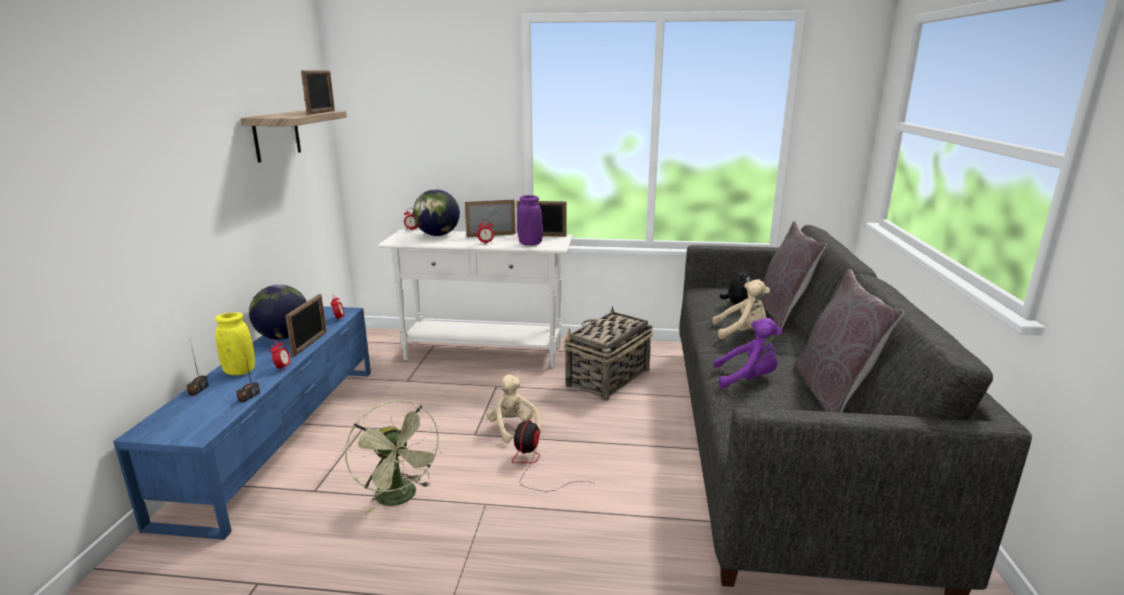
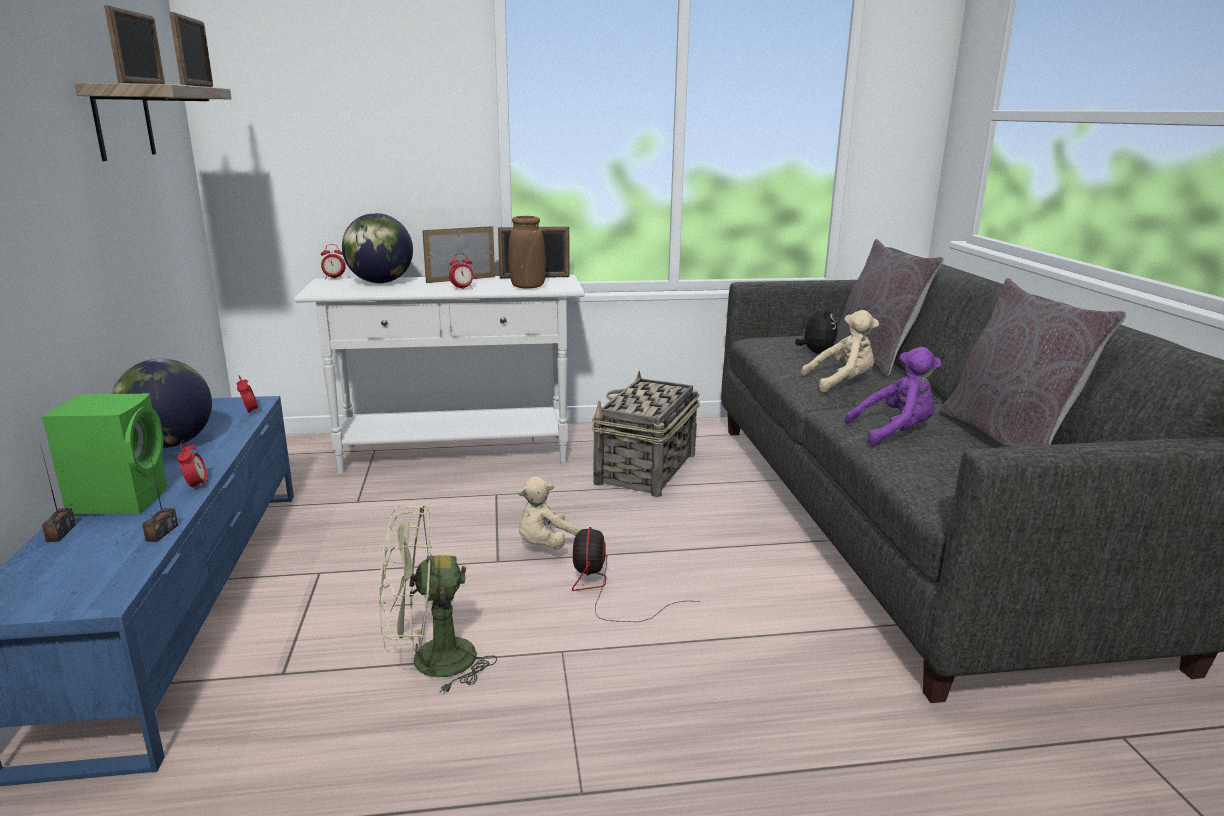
camera: 15 degrees left, 0 degrees up
(240, 371) = (122, 499): yellow vase -> green speaker
(310, 344) = (223, 449): picture frame -> picture frame (143, 84)
(400, 498) = (429, 663): green fan -> green fan turned 120 degrees clockwise
(512, 428) = (549, 546): beige plush toy -> beige plush toy turned 90 degrees counterclockwise
(530, 244) = (527, 287): purple vase -> brown vase

